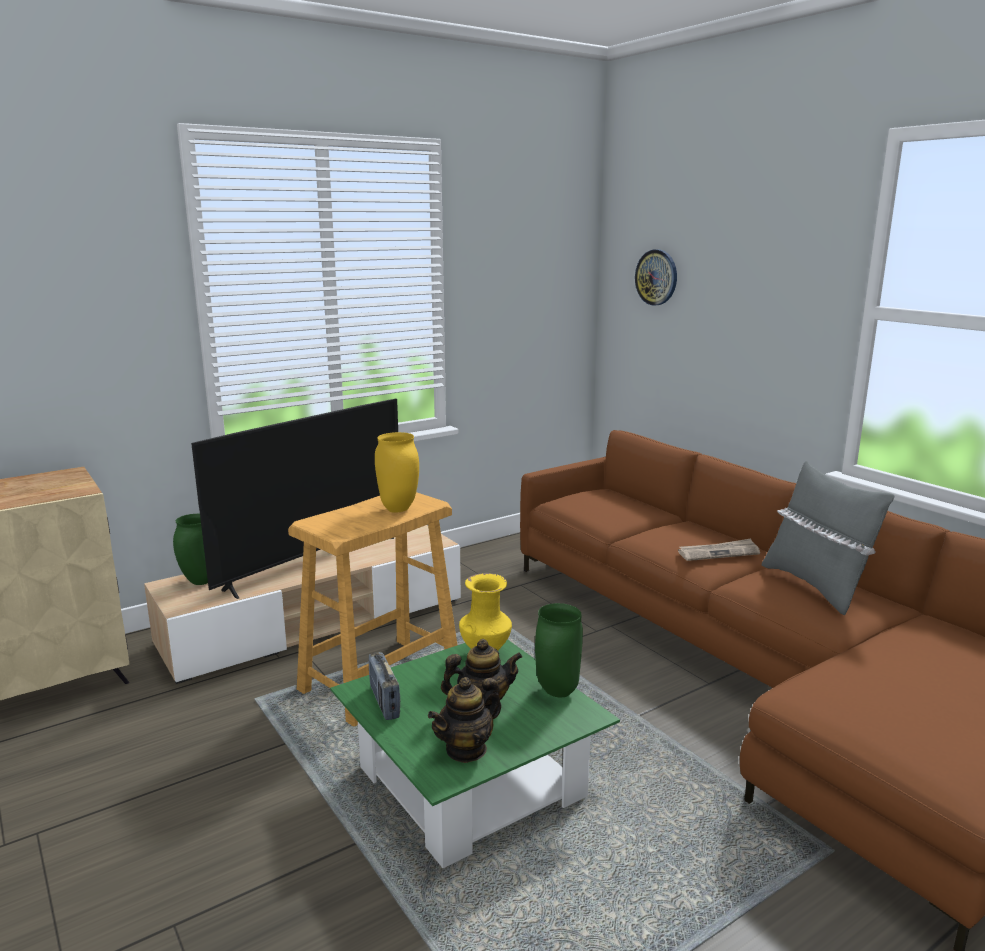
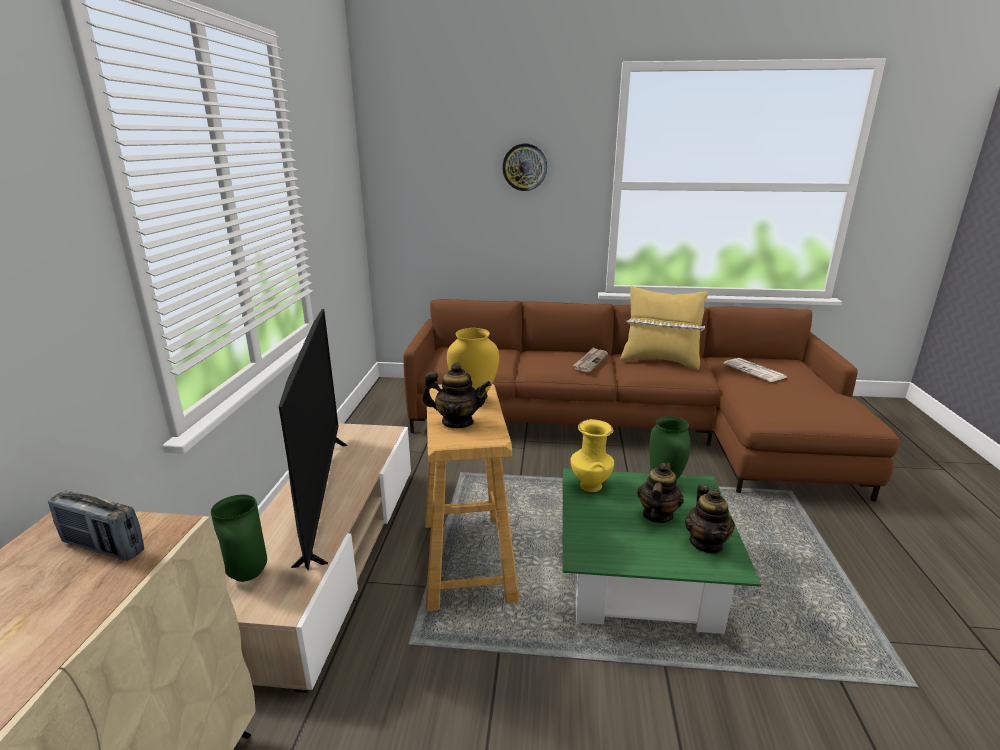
camera: 50 degrees left, 5 degrees up
(348, 516) = (457, 422): none -> teapot
(384, 702) = (613, 553): radio -> radio (103, 547)
(656, 277) = (429, 172): wall clock -> wall clock (524, 167)
(816, 586) = (660, 361): grey pillow -> yellow pillow
(937, 652) = (755, 371): none -> newspaper

